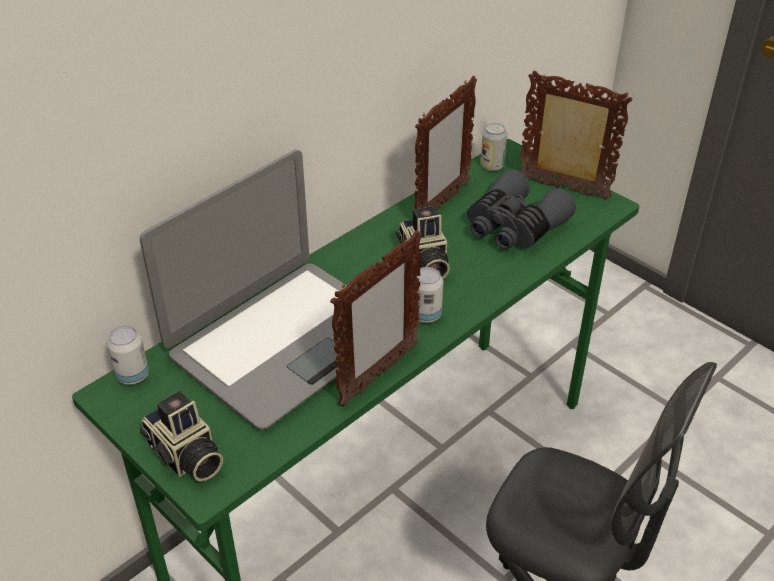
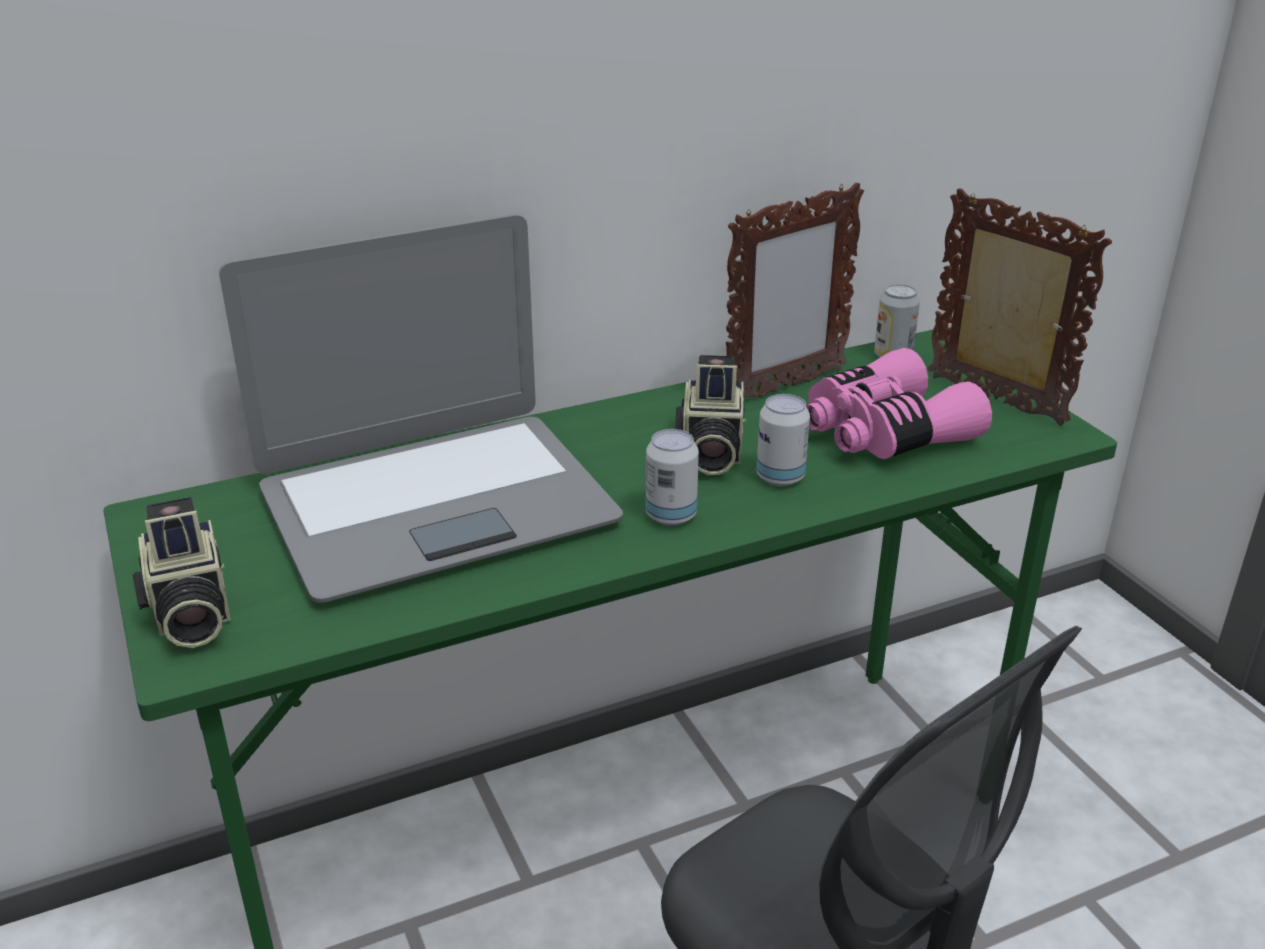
camera: 20 degrees right, 10 degrees down
(133, 375) = (200, 501): can -> can (780, 477)
(378, 375) = (543, 576): picture frame -> none
(513, 227) = (883, 433): grey binoculars -> pink binoculars

